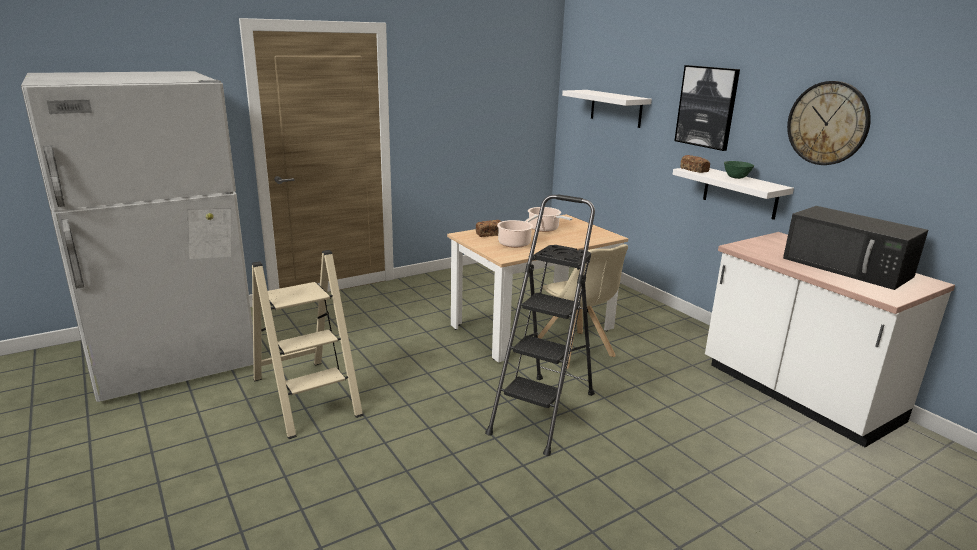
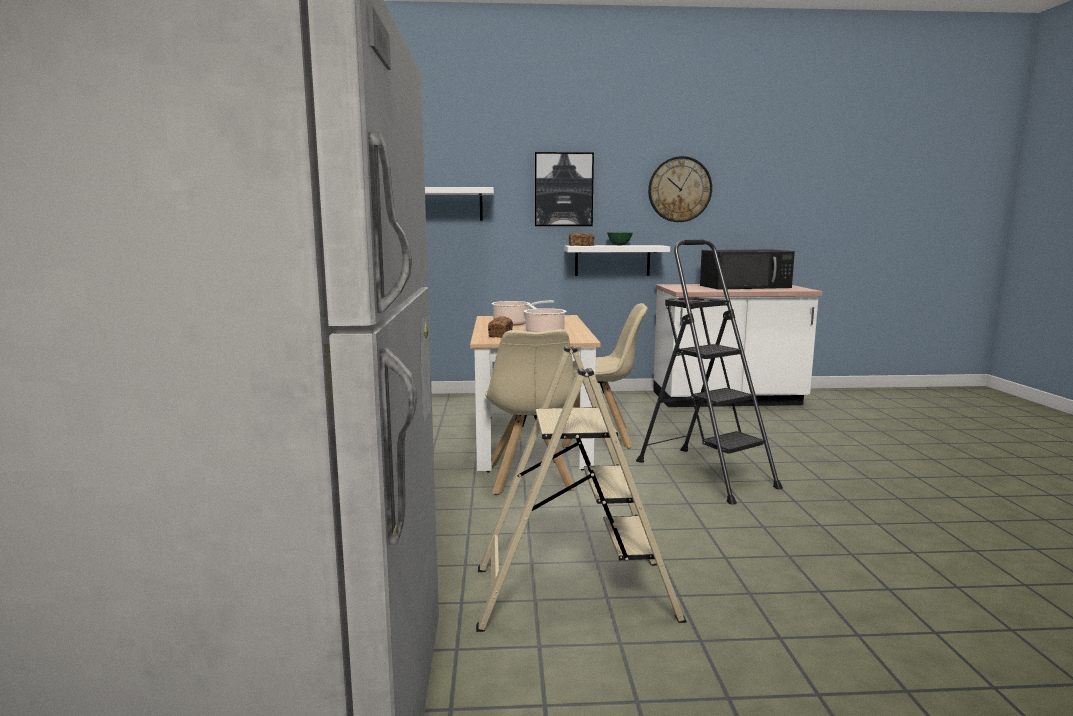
camera: 60 degrees left, 10 degrees down
(456, 345) = (530, 479): none -> beige chair

